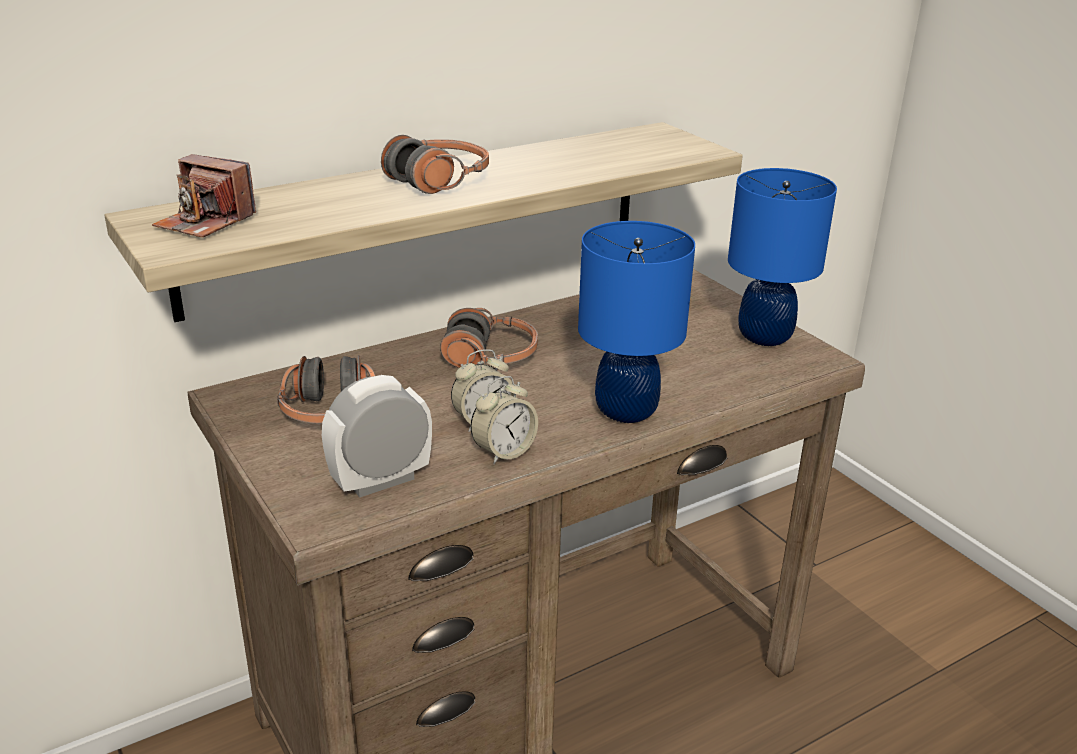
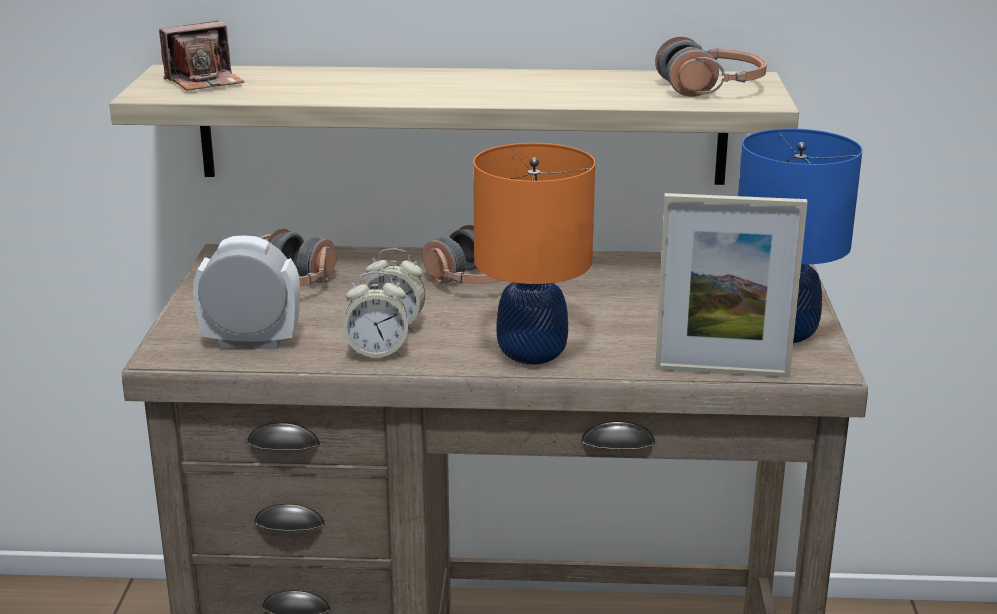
camera: 35 degrees right, 5 degrees down
(205, 222) = (205, 81): camera -> camera turned 90 degrees counterclockwise
(438, 180) = (443, 83): headphones -> headphones (711, 88)
(629, 413) = (534, 356): blue table lamp -> orange table lamp
(768, 382) = (721, 371): none -> picture frame

